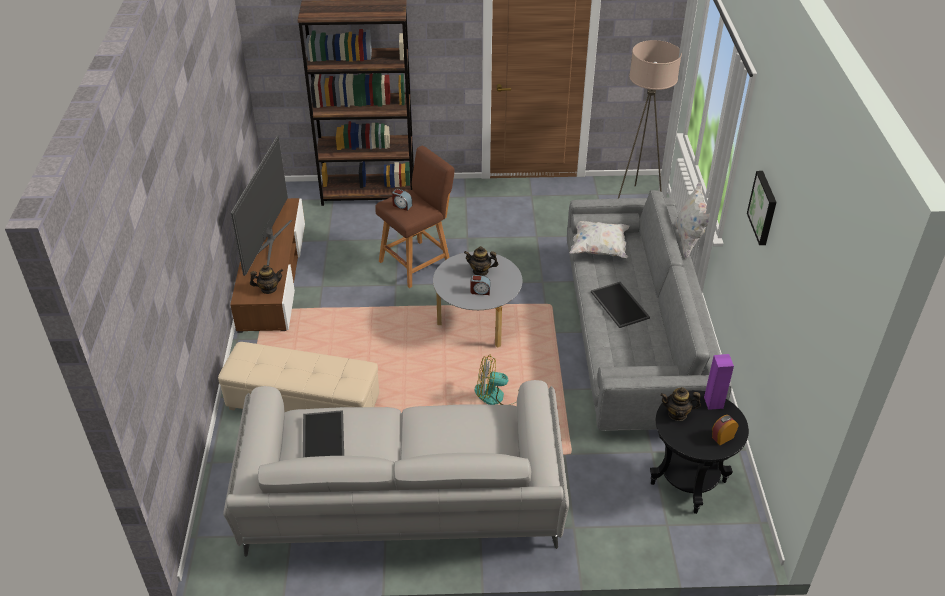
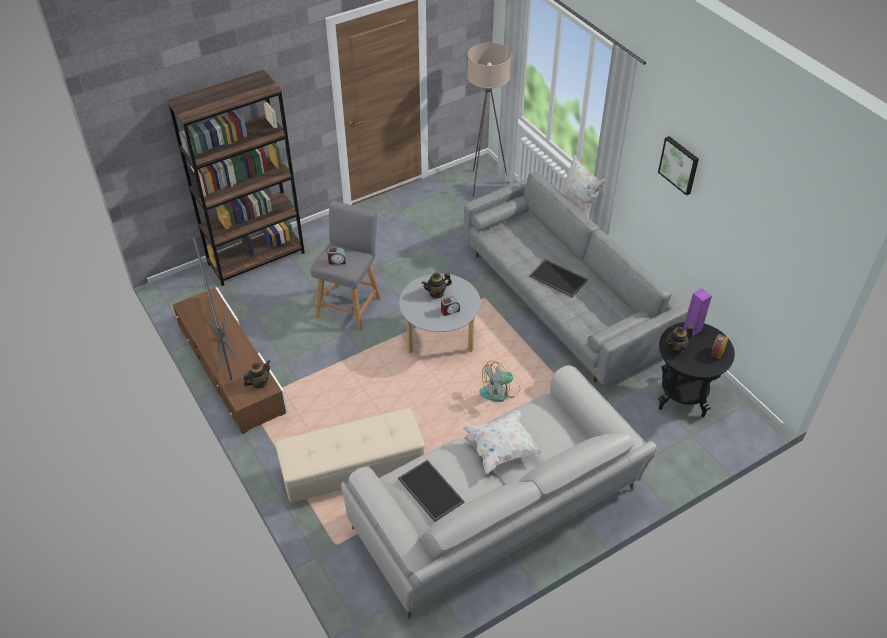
camera: 30 degrees left, 5 degrees up
(418, 262) = (350, 305): brown stool -> grey stool
(598, 248) = (507, 237): white pillow -> white pillow (502, 449)

